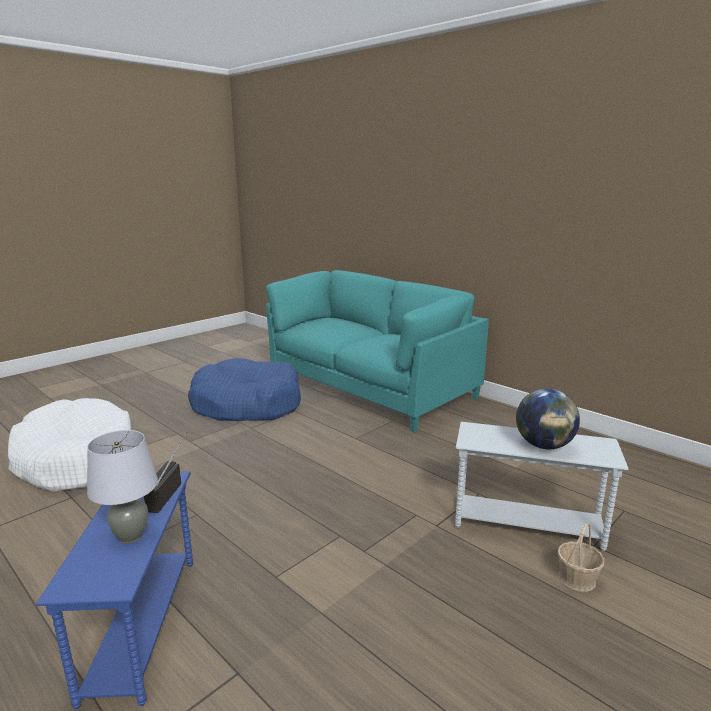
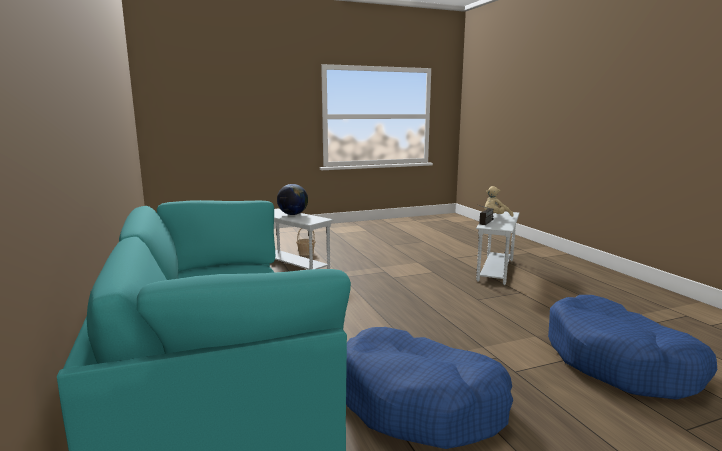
camera: 155 degrees left, 5 degrees down
(76, 459) = (619, 362): white dog bed -> blue dog bed
(131, 536) = (495, 217): grey table lamp -> beige plush toy
(143, 625) = (495, 270): blue side table -> white side table

